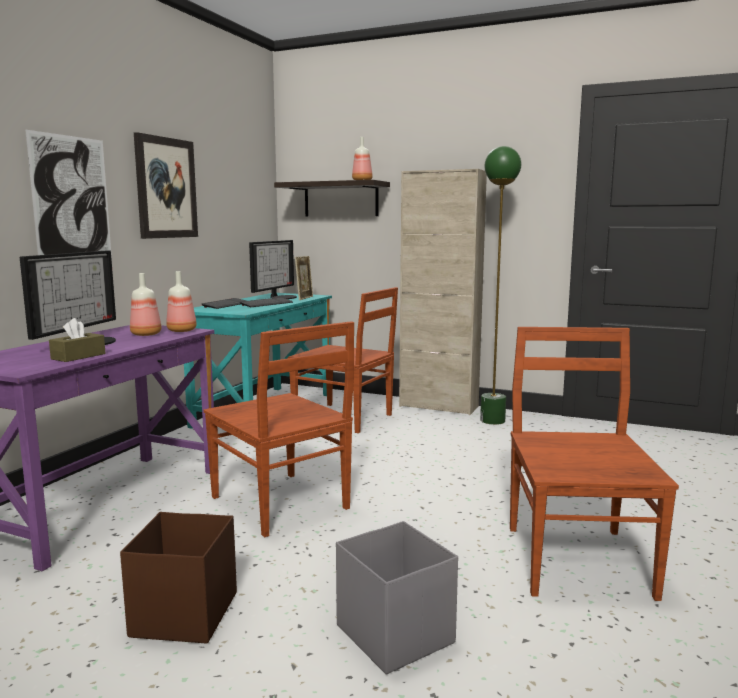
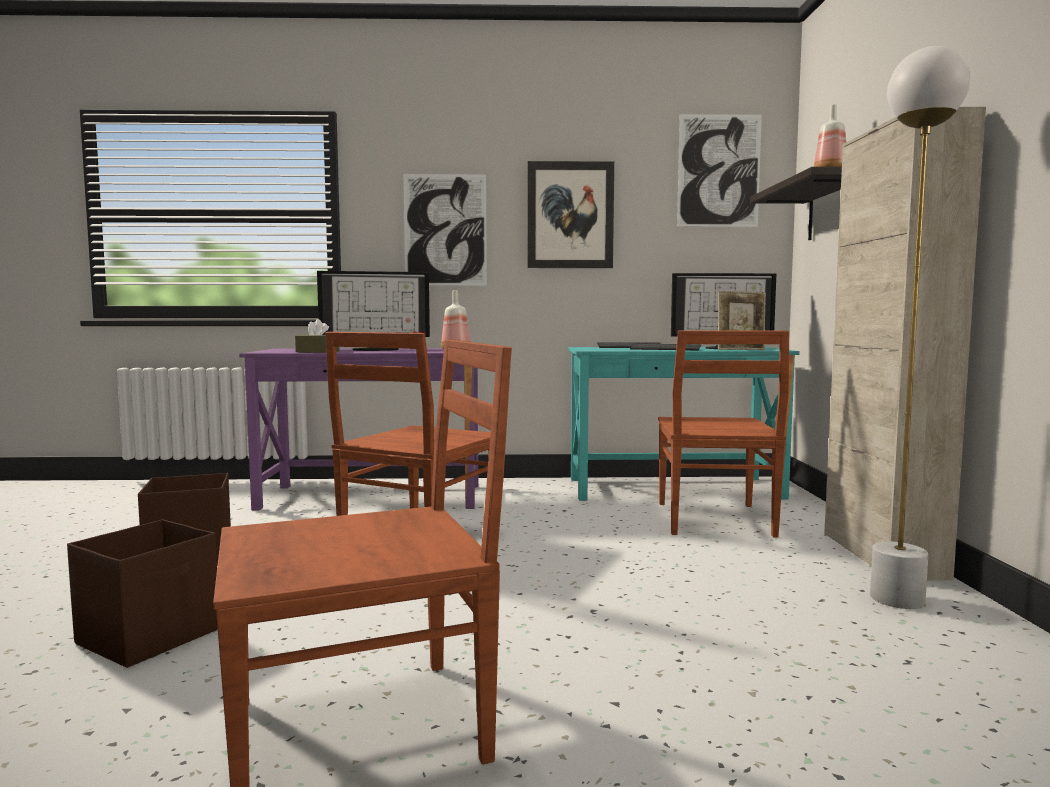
camera: 65 degrees right, 5 degrees down
(147, 334) = (427, 350): bottle -> none
(244, 157) = (719, 171): none -> picture
(394, 633) = (151, 636): grey storage box -> brown storage box
(492, 421) = (897, 599): green floor lamp -> white floor lamp

